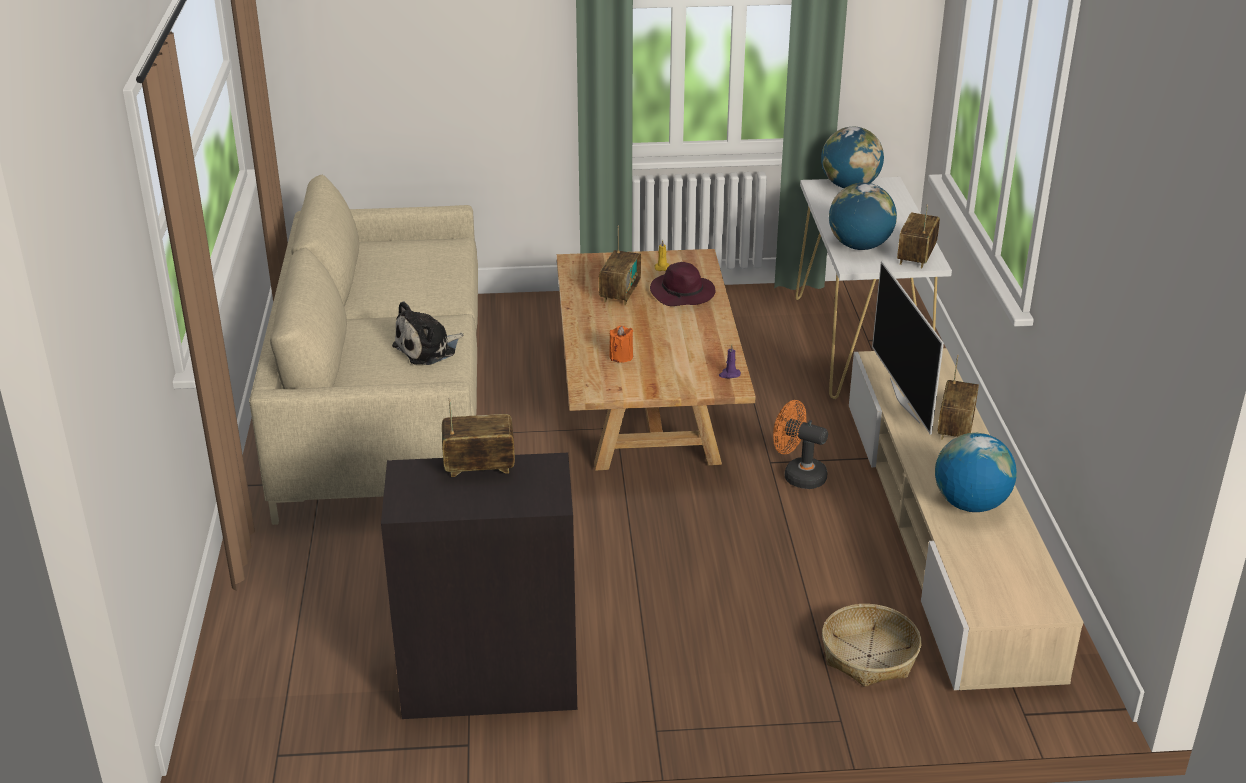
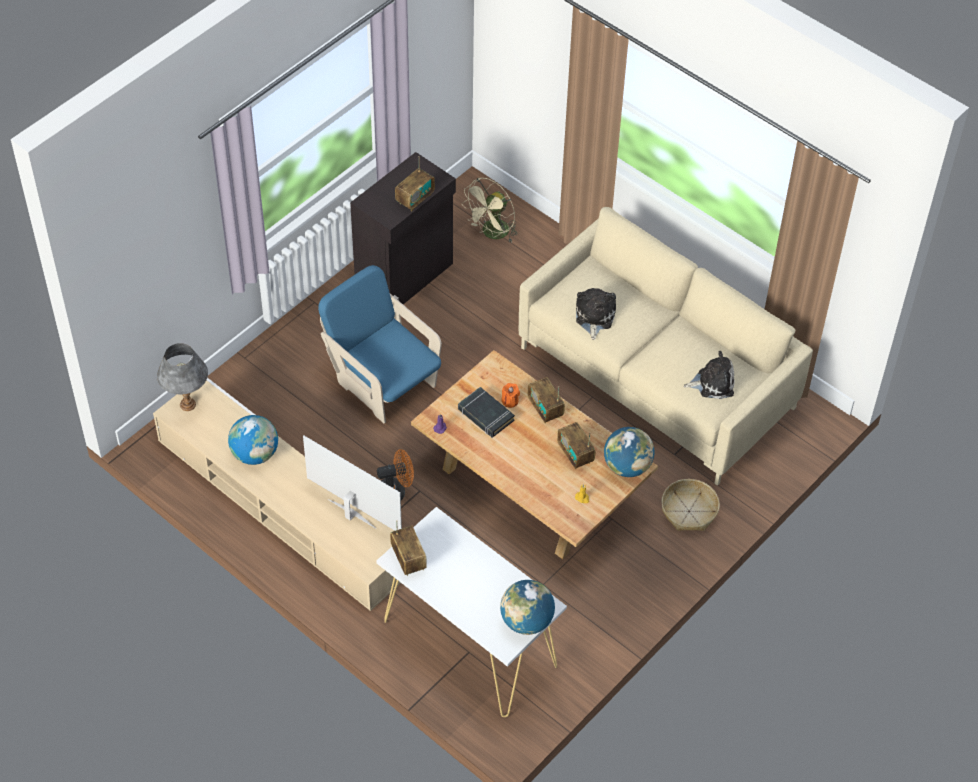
camera: 135 degrees right, 20 degrees up
(300, 656) = (492, 234): none -> beige fan
(414, 254) = (712, 383): none -> plush toy
(664, 360) = (485, 415): none -> black book
(683, 294) = (541, 481): purple hat -> none
(683, 579) = (383, 382): none -> blue armchair
(859, 246) = (452, 546): globe -> globe (627, 466)
(869, 656) = (259, 398): basket -> basket (688, 511)
(955, 428) = (306, 509): radio -> radio (545, 409)
(1019, 603) = (188, 404): none -> grey table lamp

